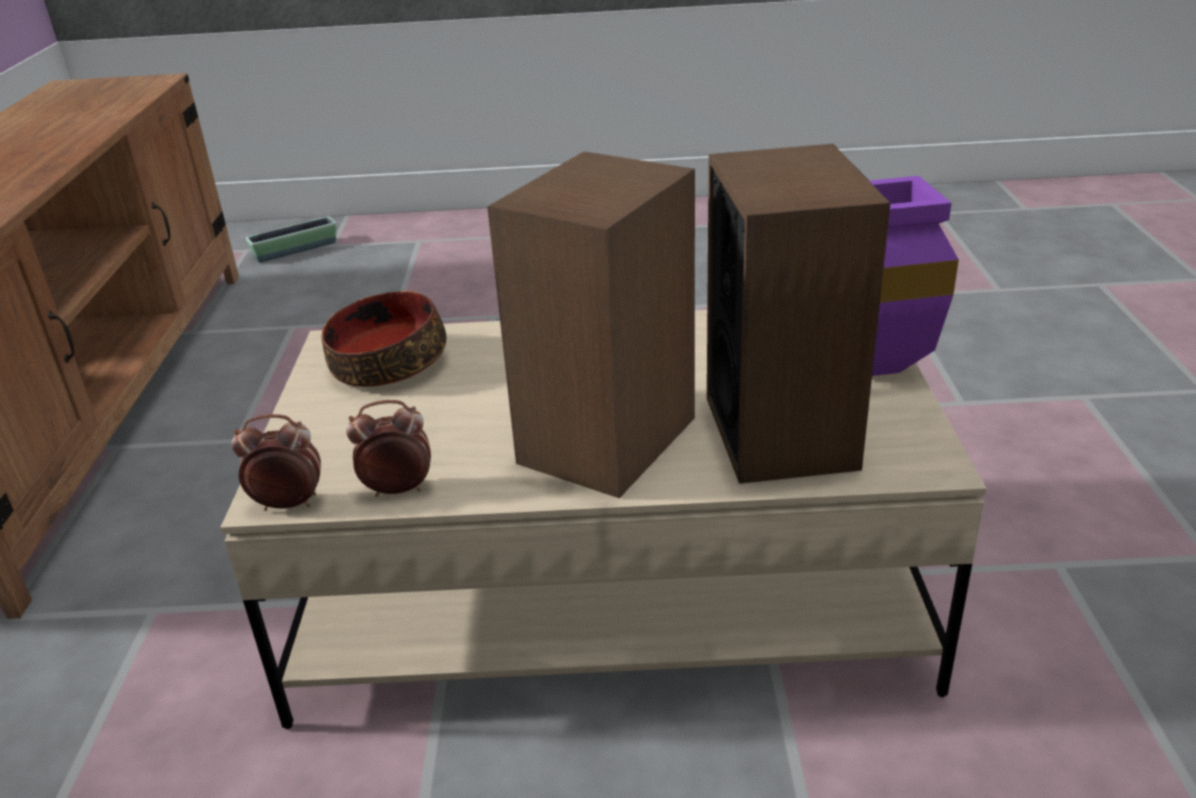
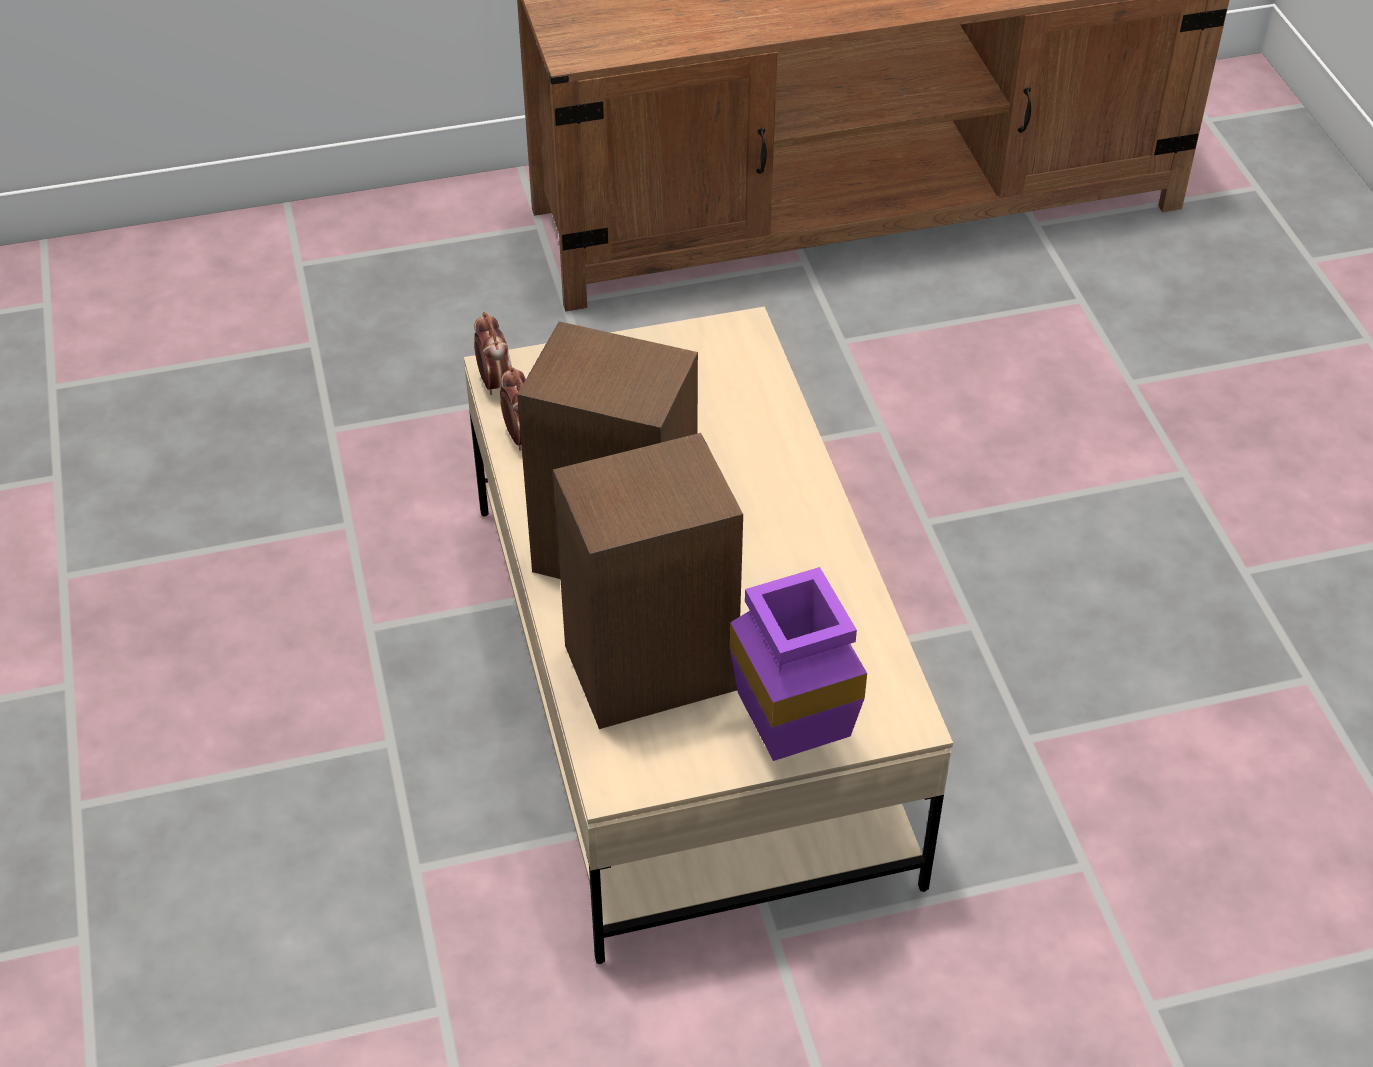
camera: 75 degrees right, 15 degrees up
(296, 250) = (1278, 231): planter -> none
(387, 363) = (715, 375): bowl -> none

